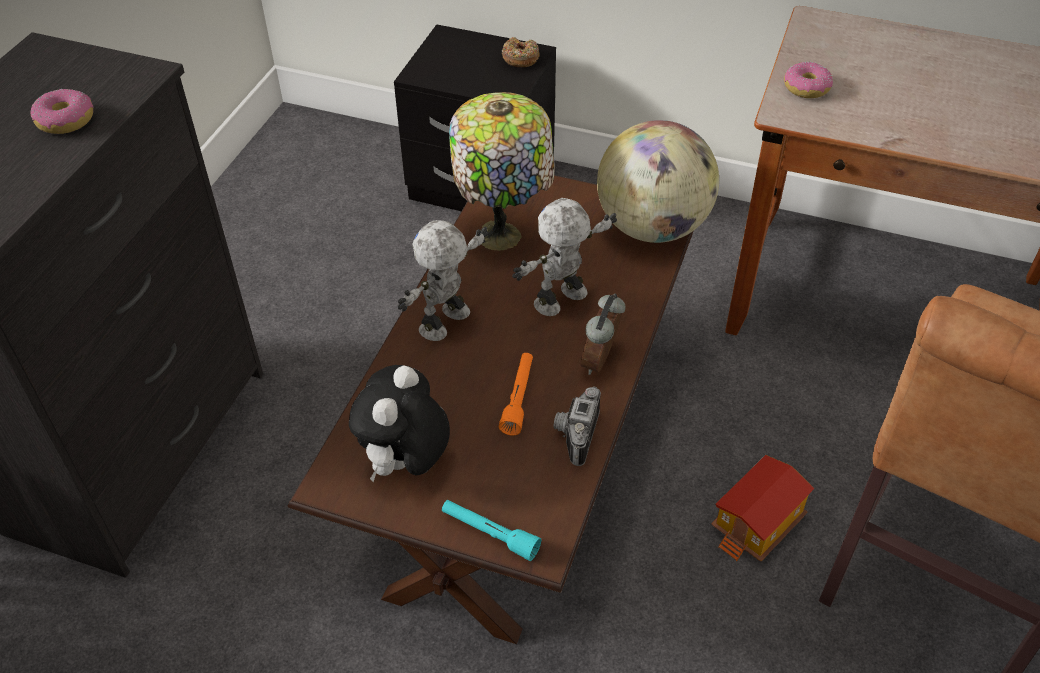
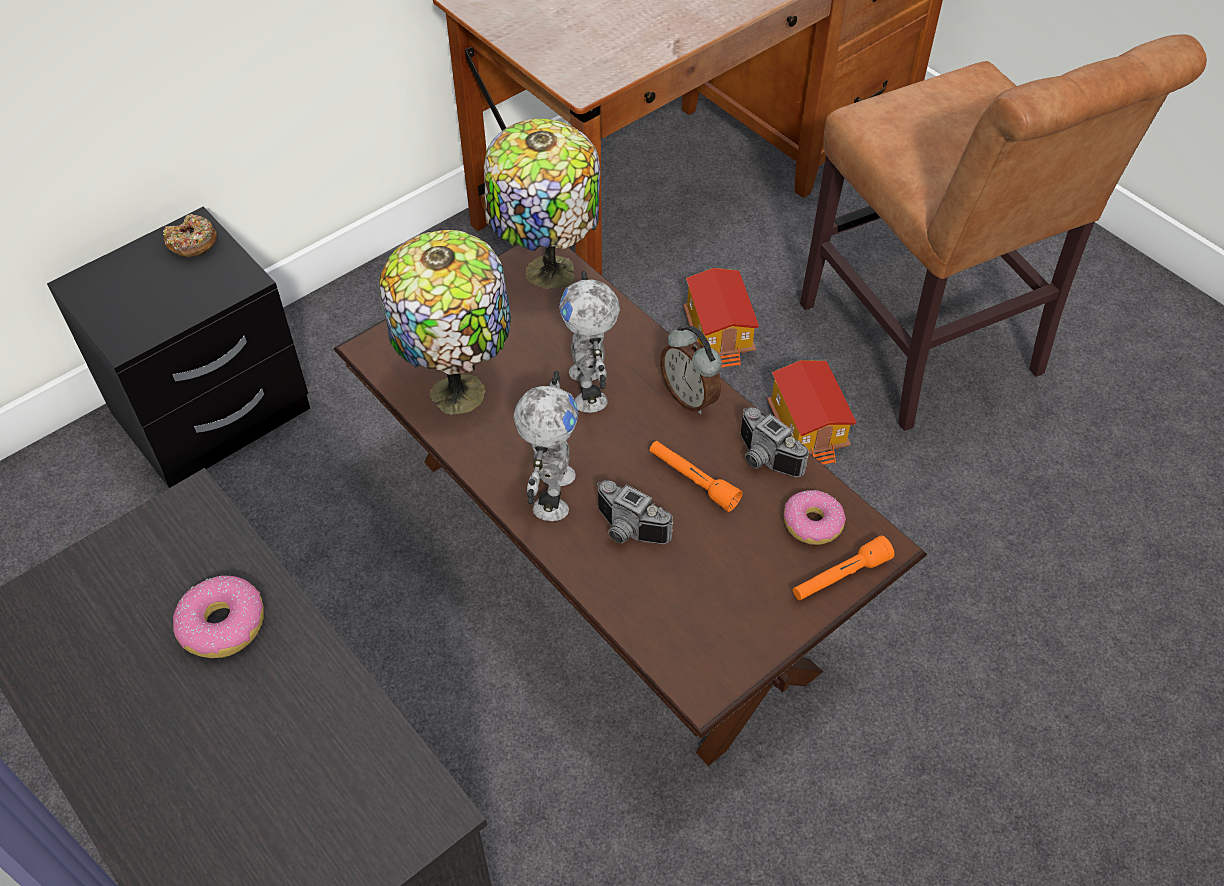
camera: 60 degrees left, 5 degrees up
(405, 464) = (716, 608): plush toy -> none
(441, 381) = (627, 531): none -> camera
(446, 323) = (551, 492): toy robot -> toy robot turned 150 degrees counterclockwise
(489, 534) = (840, 577): turquoise flashlight -> orange flashlight
(653, 227) = (546, 273): globe -> table lamp
(802, 417) = (720, 334): none -> toy house
(806, 88) = (560, 54): donut -> donut (813, 523)

